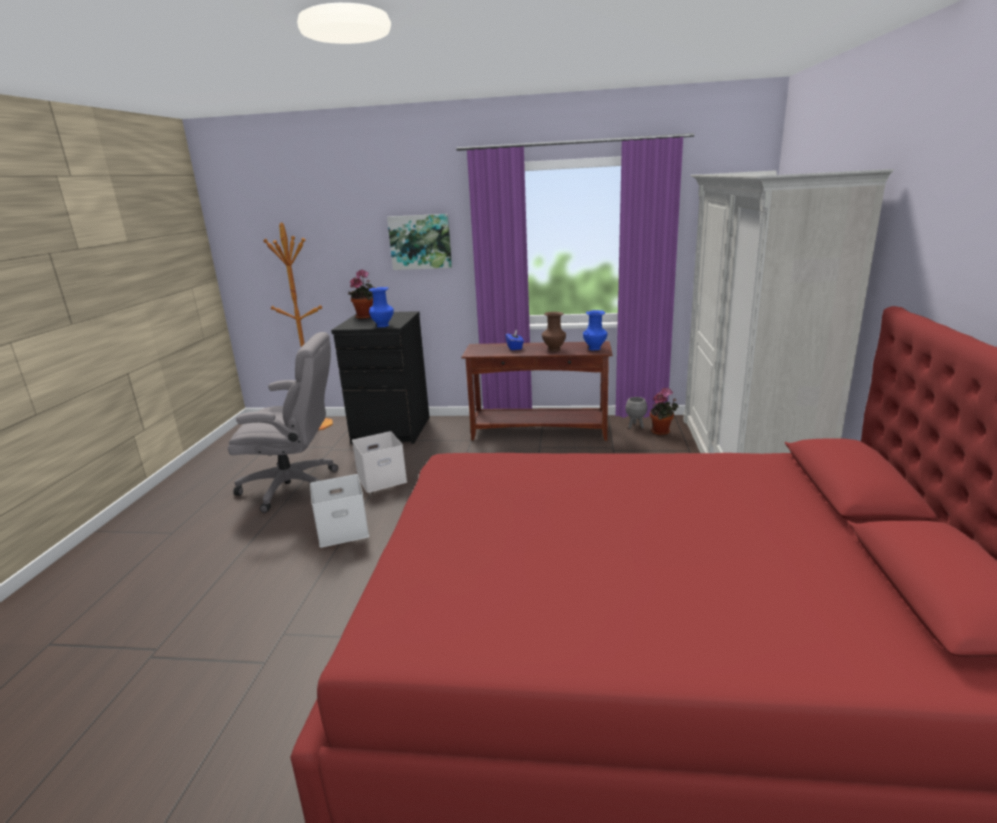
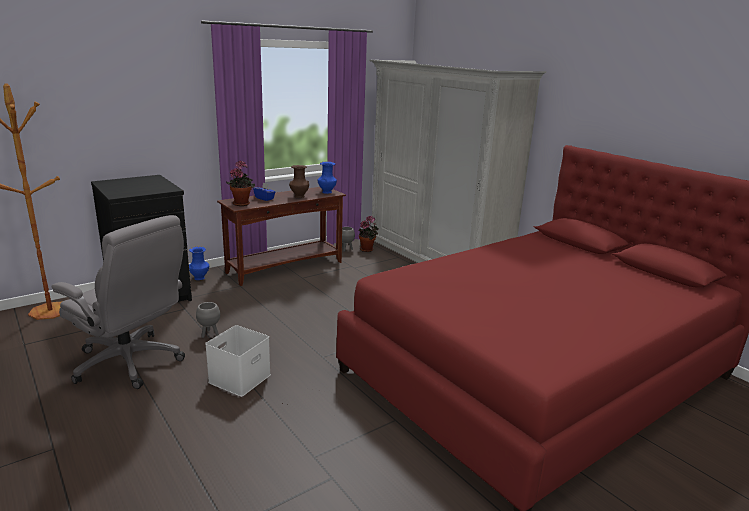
camera: 45 degrees left, 0 degrees up
(297, 487) = (132, 365): grey office chair -> grey office chair turned 75 degrees clockwise
(366, 317) = (115, 184): potted plant -> potted plant (242, 203)
(381, 480) = (209, 334): white storage box -> grey planter
(383, 326) = (160, 190): blue vase -> blue vase (199, 278)
(420, 242) = (159, 107): picture -> none

